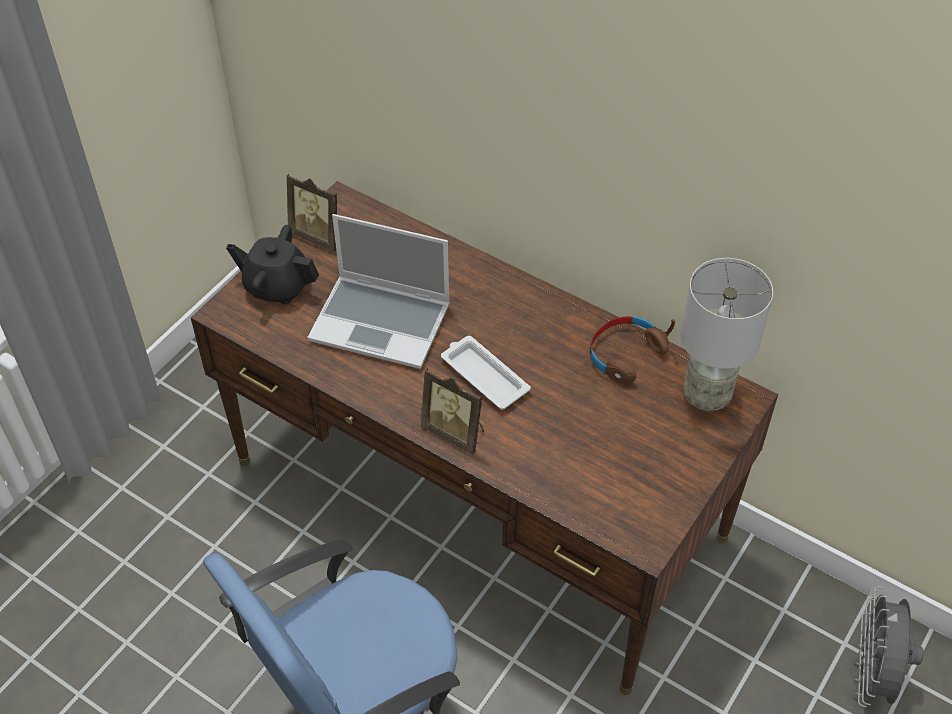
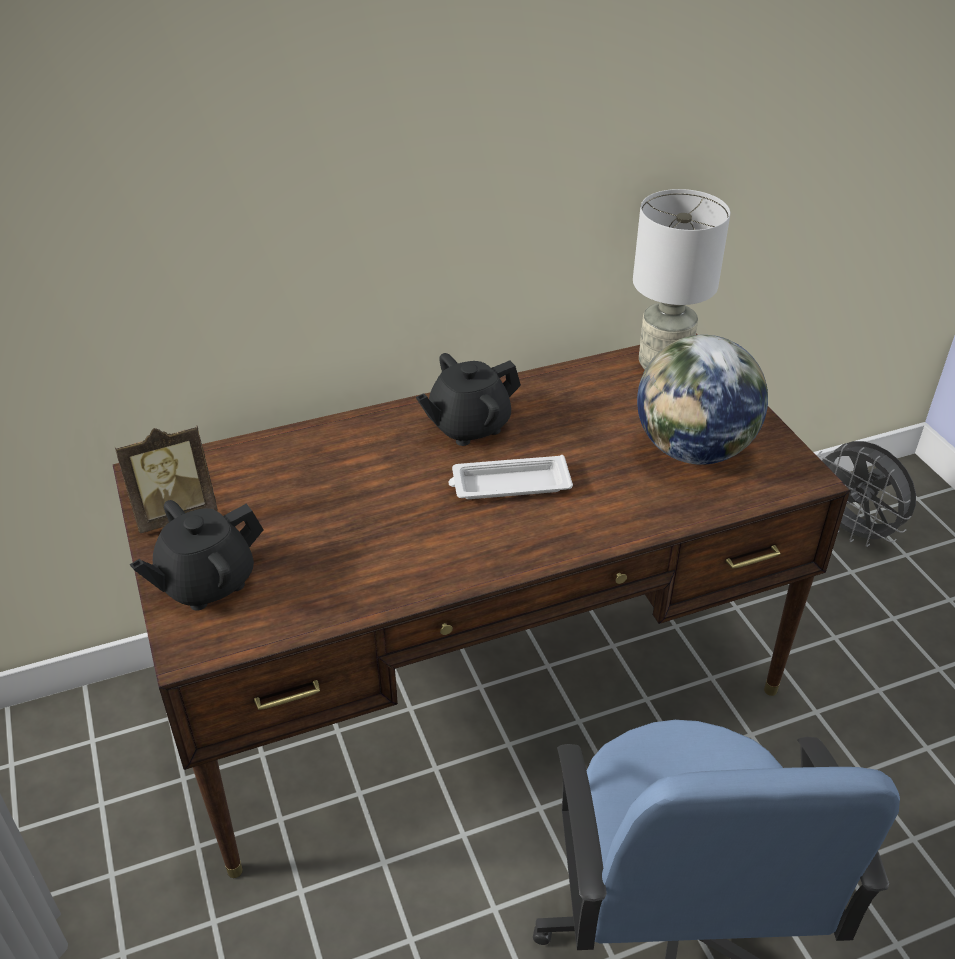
camera: 55 degrees left, 10 degrees down
(382, 322) = (359, 523): laptop -> none
(455, 432) = (564, 538): picture frame -> none
(525, 322) = (468, 426): none -> black teapot
(616, 460) = (693, 450): none -> globe
(625, 354) = (571, 387): brown headphones -> none

